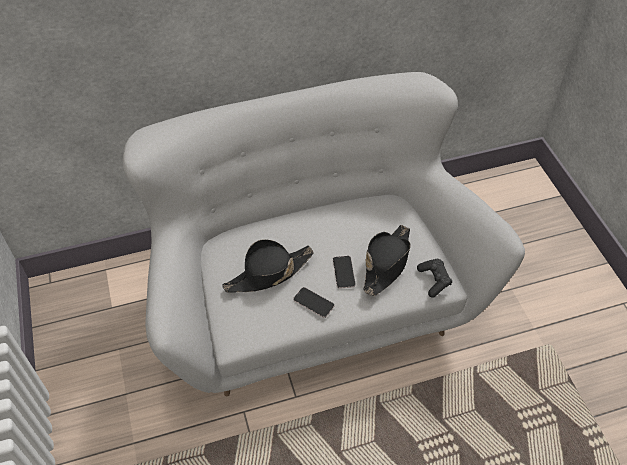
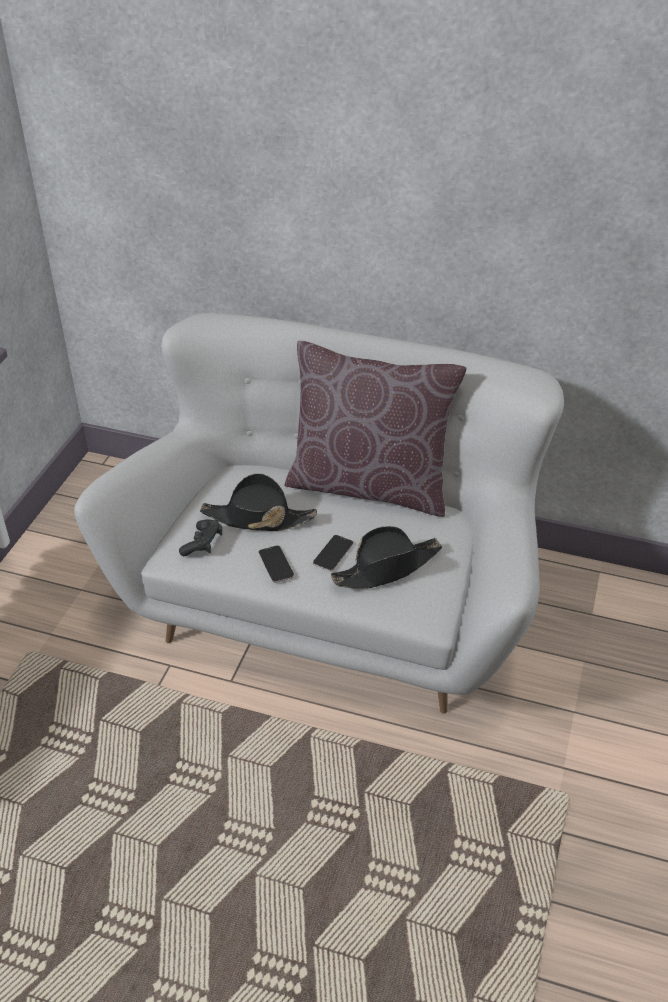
camera: 35 degrees right, 10 degrees down
(319, 206) = (369, 485): none -> brown pillow
(434, 280) = (423, 609): black game controller -> black game controller (202, 544)

